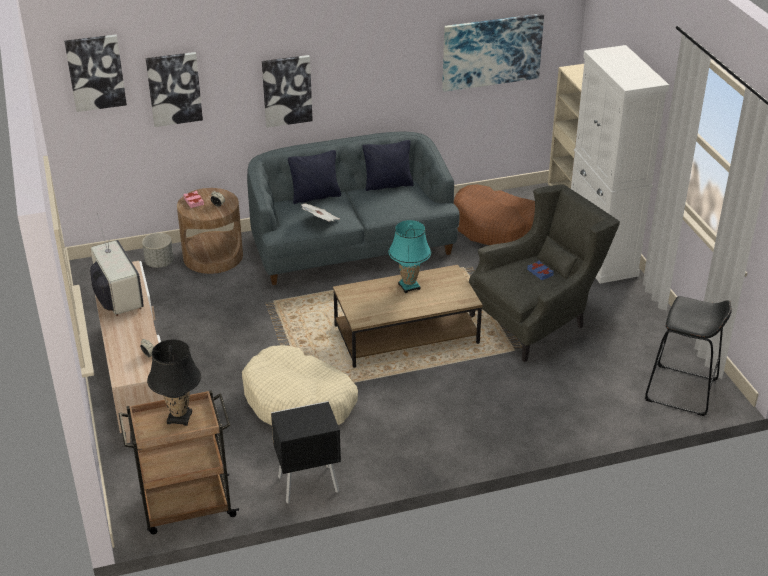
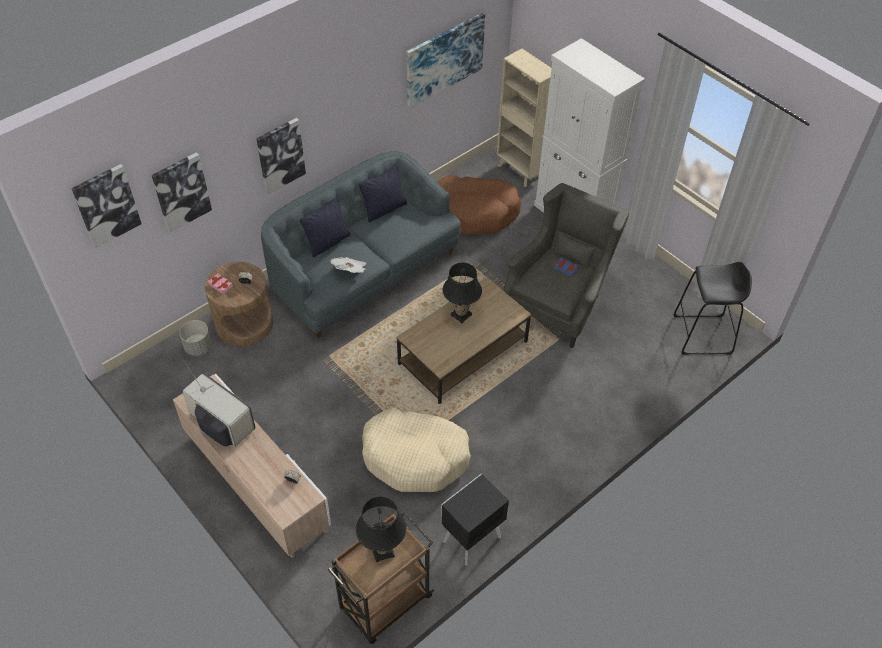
camera: 25 degrees left, 15 degrees up
(409, 286) = (461, 315): turquoise table lamp -> black table lamp

